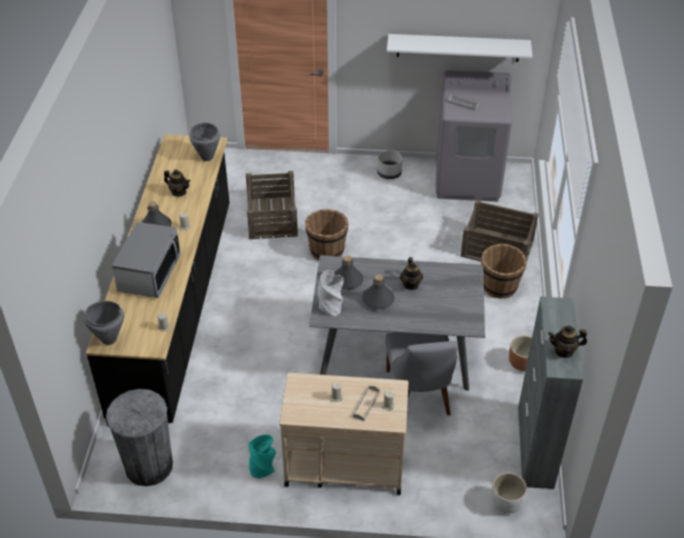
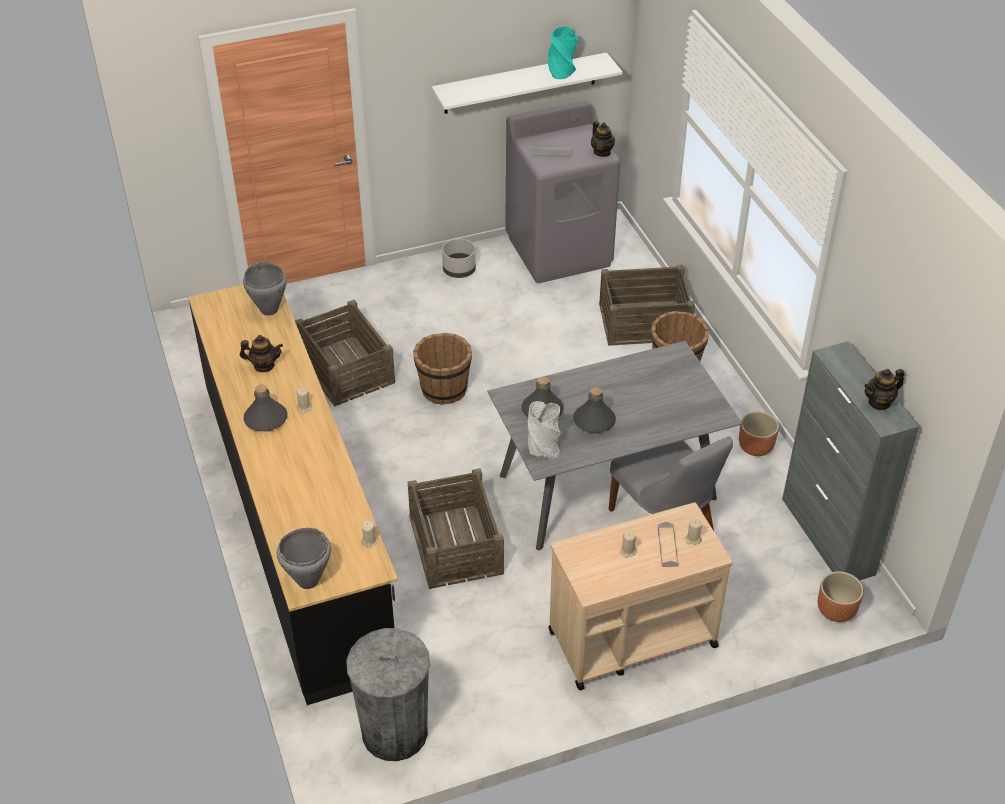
camera: 25 degrees left, 0 degrees up
(149, 274) = (300, 481): microwave -> none
(263, 467) = (538, 678): turquoise vase -> turquoise vase (561, 71)
(268, 357) = (456, 544): none -> crate
(411, 284) = (619, 390): teapot -> teapot (602, 152)
(506, 503) = (836, 611): white planter -> brown planter

